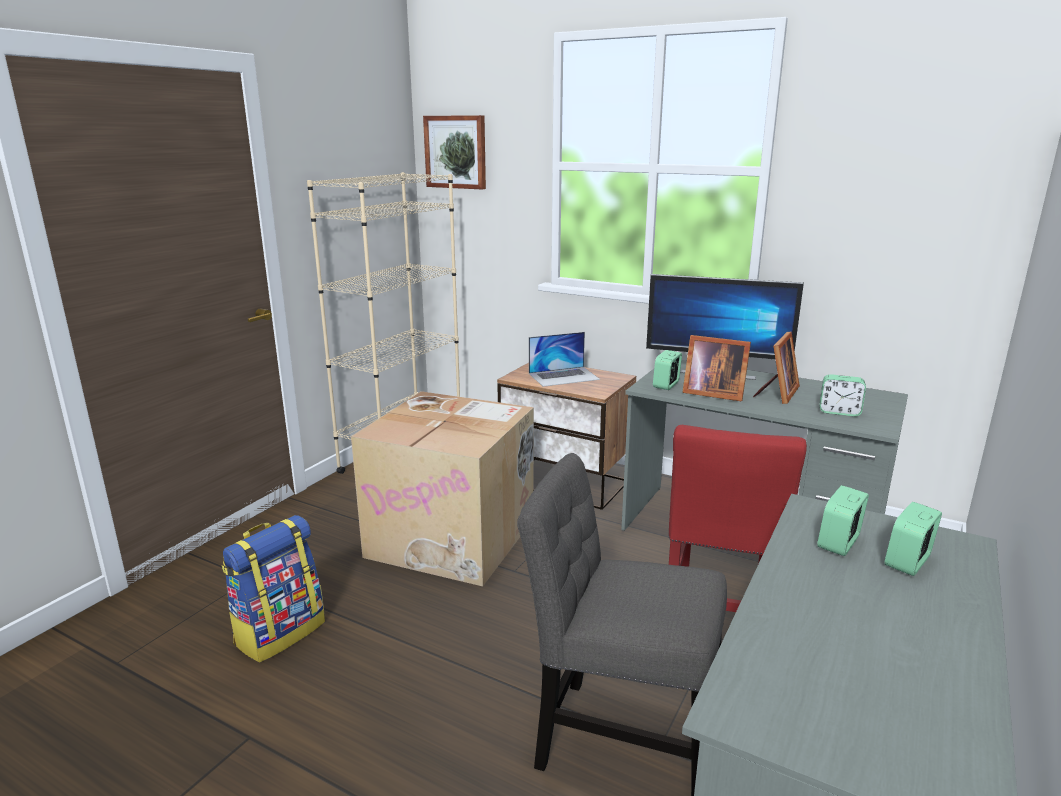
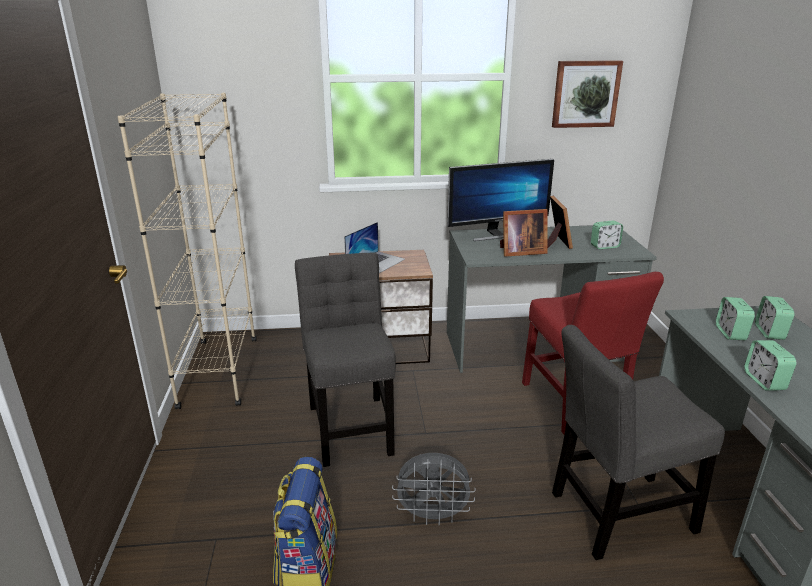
camera: 35 degrees left, 5 degrees up
(428, 644) = (433, 516): none -> grey fan
(454, 537) = (350, 425): cardboard box -> grey chair
(456, 152) = (212, 69): picture -> picture (585, 94)
(666, 385) = (485, 253): alarm clock -> alarm clock (764, 381)

